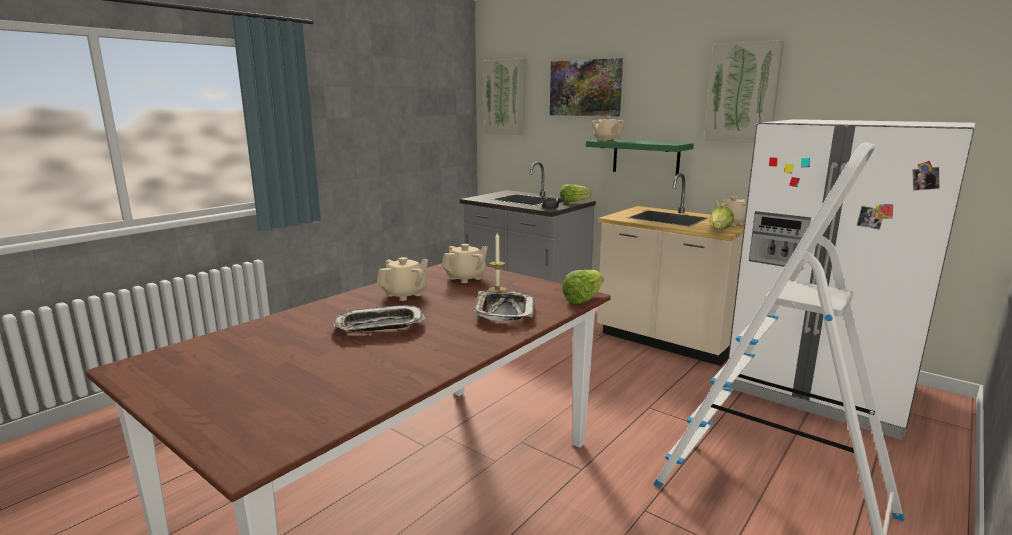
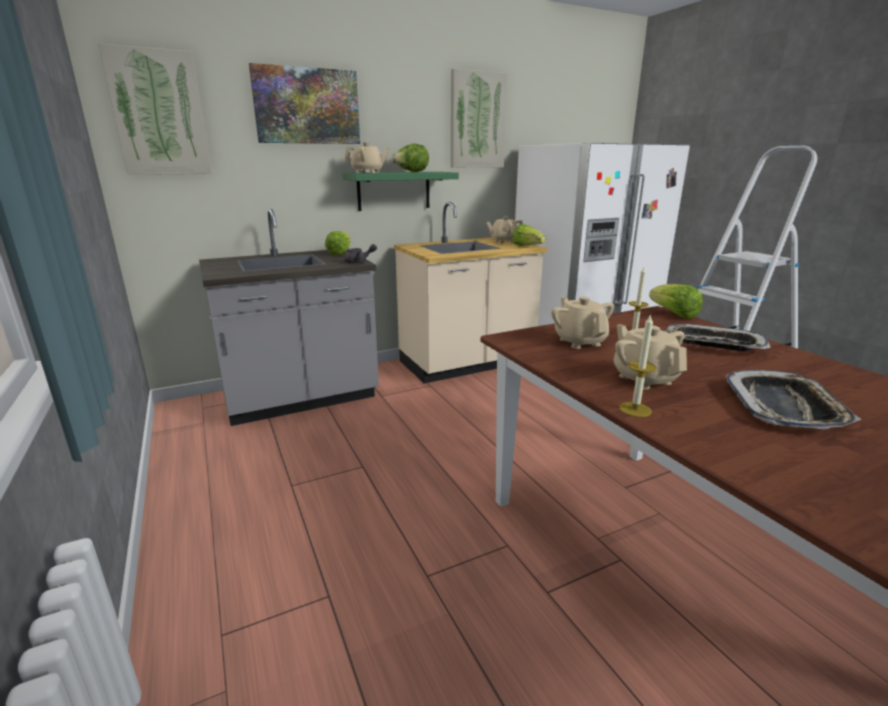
camera: 65 degrees left, 5 degrees up
(354, 294) = (635, 409): none -> candle
(646, 142) = (411, 172): none -> lettuce

